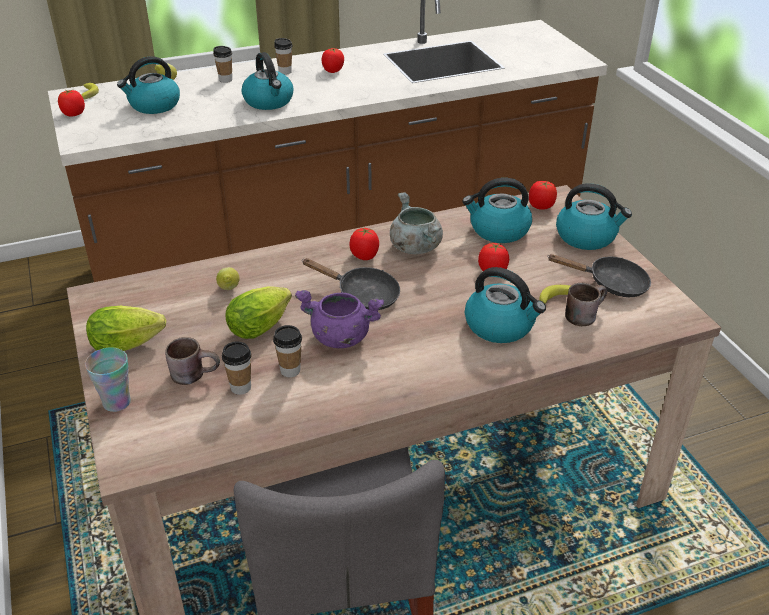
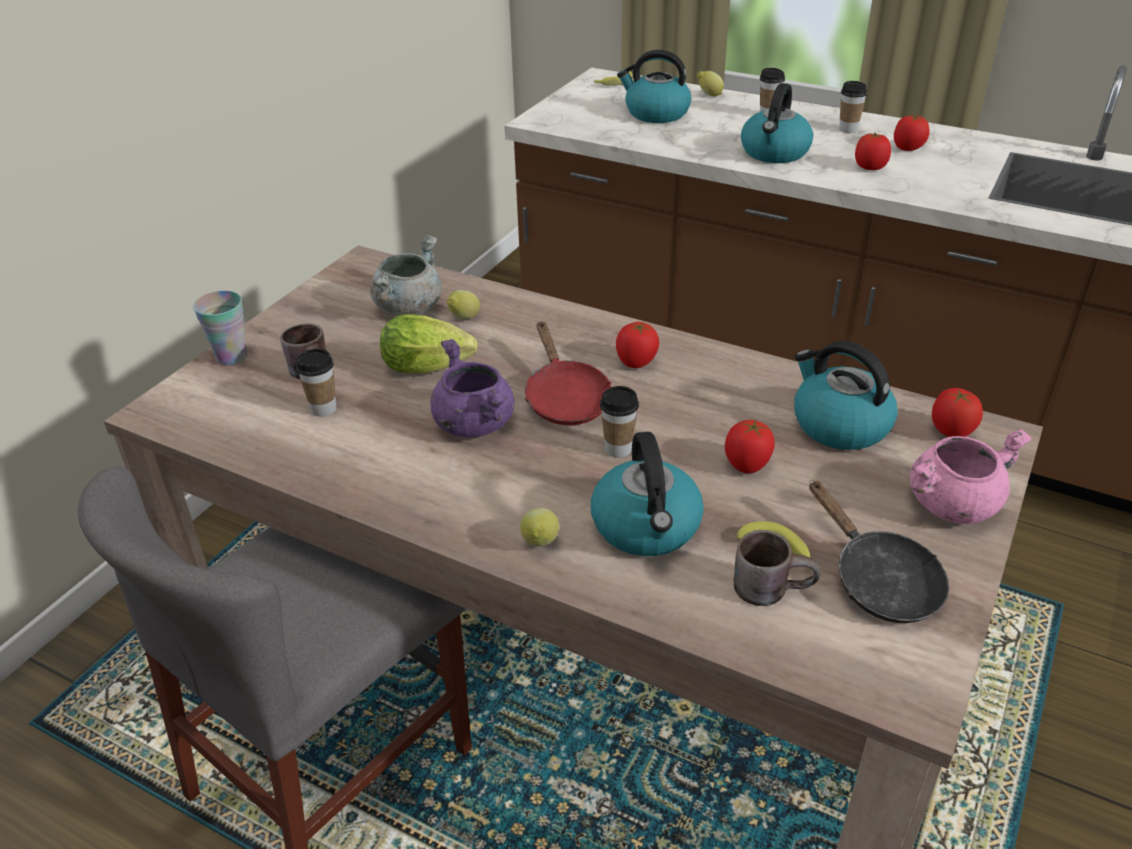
camera: 50 degrees right, 0 degrees up
(74, 114) = (575, 95): tomato -> tomato (870, 167)
(131, 344) = (318, 318): lettuce -> none
(290, 370) = (382, 423): cup -> cup (618, 449)
(362, 295) = (565, 398): black frying pan -> red frying pan
(415, 247) = (705, 384): grey cooking pot -> grey cooking pot (408, 307)
(472, 366) = (540, 544): none -> lemon
(587, 236) = (952, 504): kettle -> pink cooking pot

